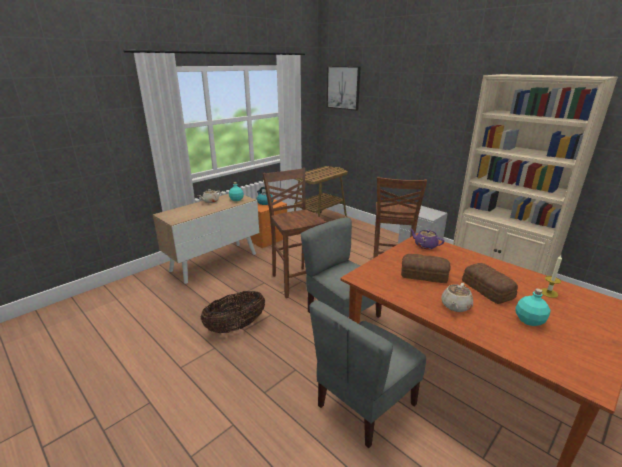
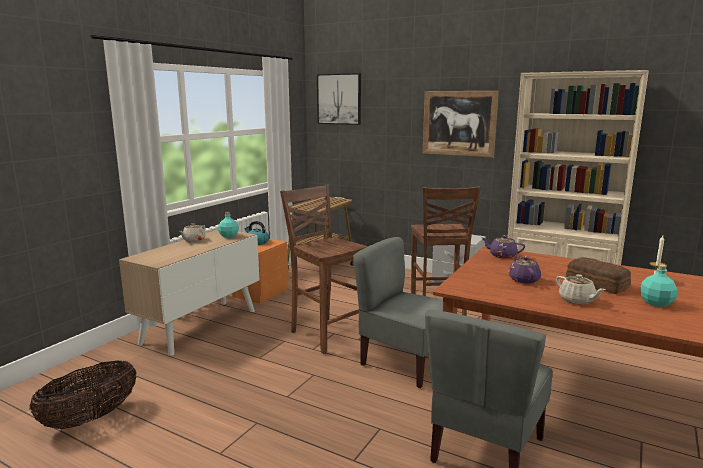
camera: 15 degrees left, 10 degrees down
(236, 327) = (273, 395): basket -> basket (90, 418)
(424, 275) = (523, 279): bread -> purple teapot
(435, 115) = (459, 123): none -> picture
(455, 306) = (577, 300): beige teapot -> beige teapot turned 45 degrees counterclockwise

